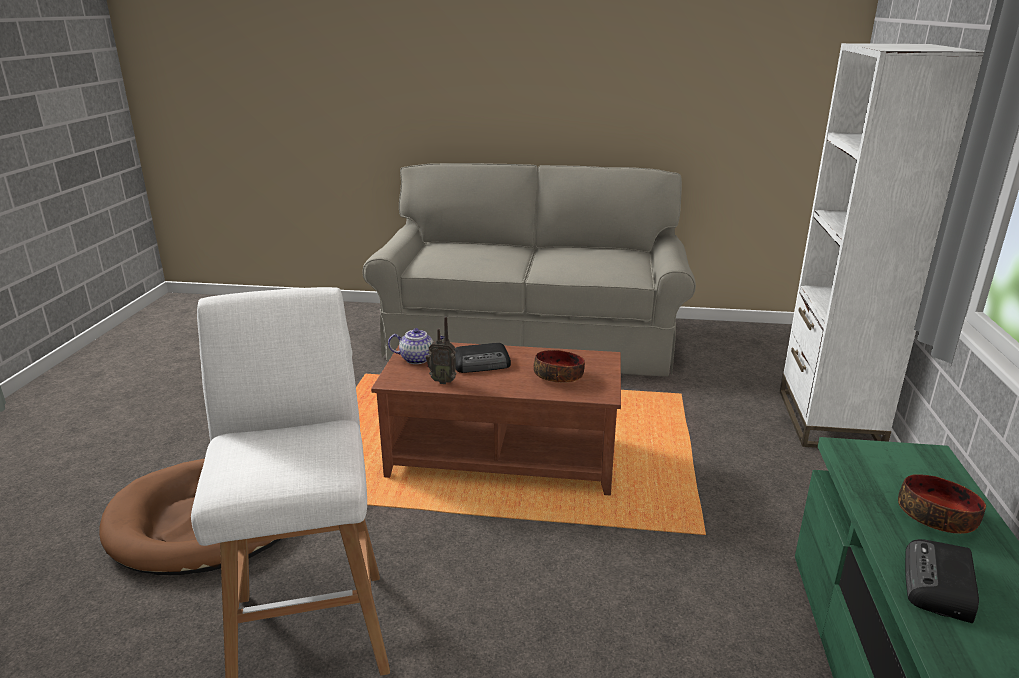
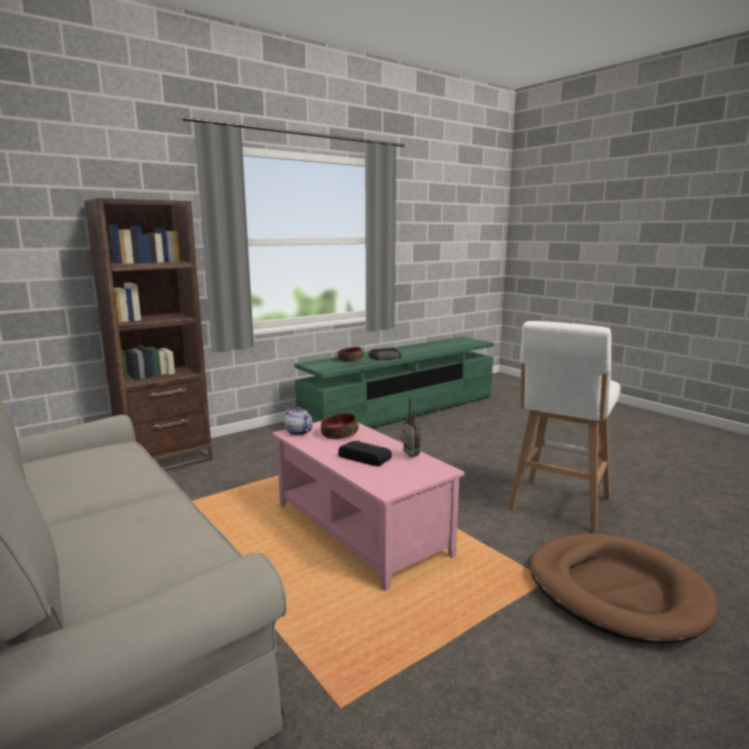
camera: 135 degrees left, 10 degrees down
(418, 359) = (400, 477): teapot -> teapot (298, 432)
(503, 457) = (358, 529): brown coffee table -> pink coffee table
(828, 420) = (165, 460): white bookcase -> brown bookcase

